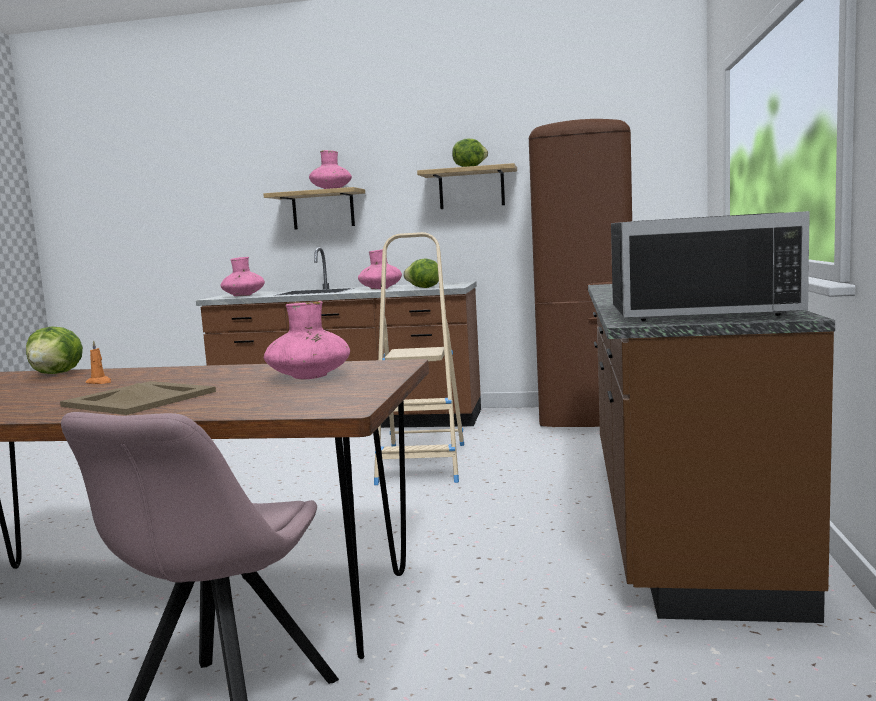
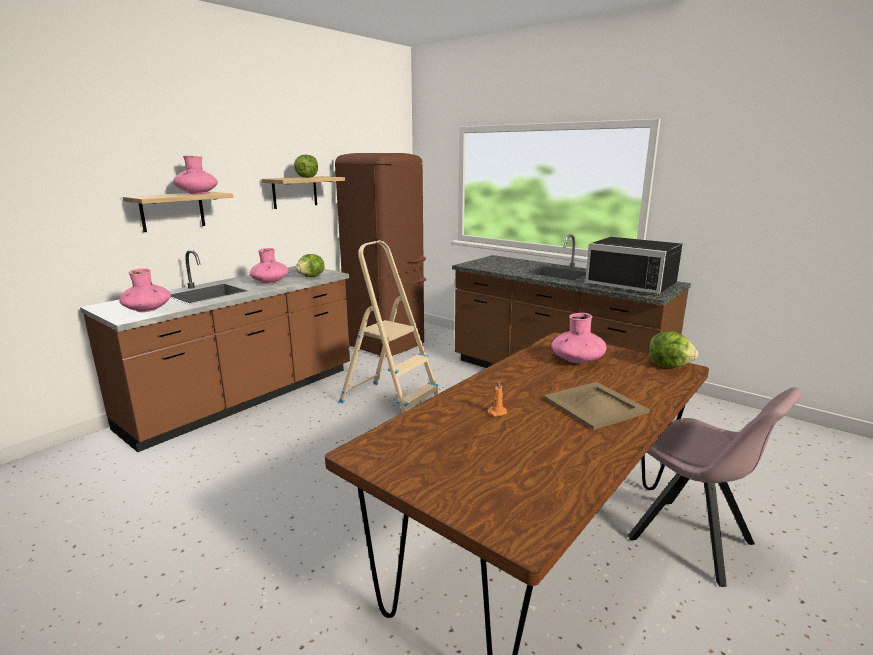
camera: 60 degrees left, 10 degrees up
(57, 373) = (411, 425): lettuce -> lettuce (668, 365)
(699, 312) = (633, 284): black microwave -> black microwave turned 90 degrees clockwise

